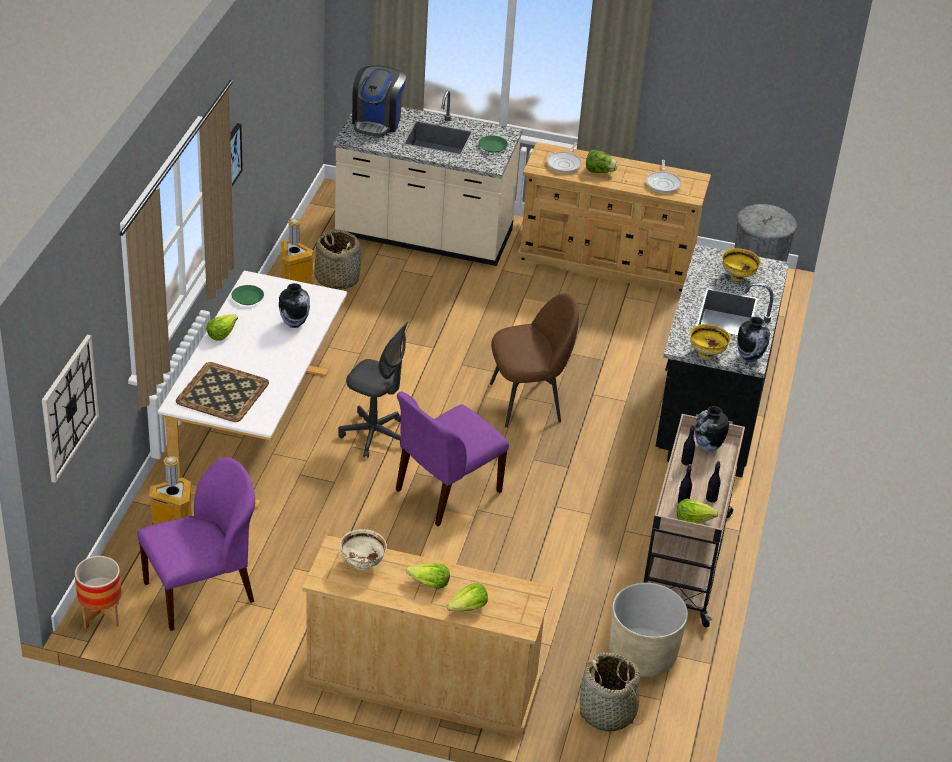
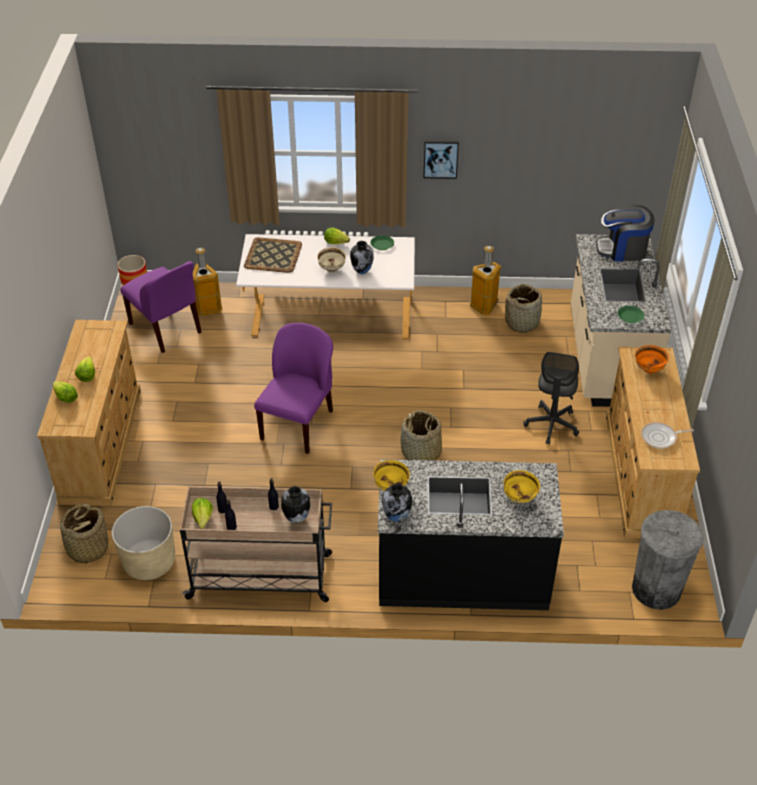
camera: 80 degrees right, 5 degrees up
(69, 407) = (148, 161): wall clock -> none
(363, 563) = (102, 341): beige bowl -> beige bowl (332, 269)
(374, 435) = (346, 376): grey office chair -> grey office chair (551, 425)
(446, 491) = (298, 424): purple chair -> purple chair turned 75 degrees clockwise
(528, 402) = (421, 453): brown chair -> basket
(565, 163) = (649, 369): frying pan -> orange bowl
(599, 171) = (651, 393): lettuce -> none

